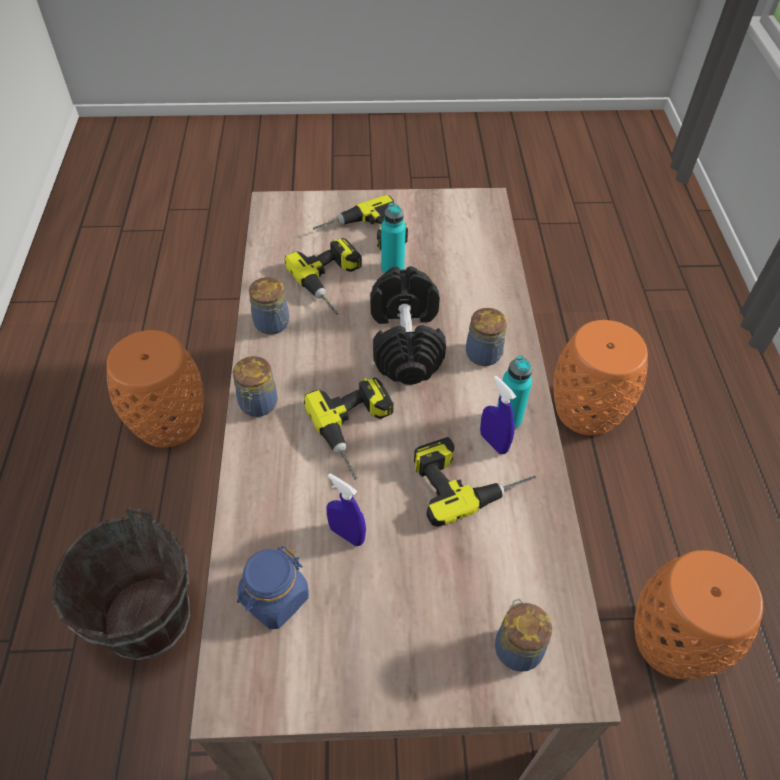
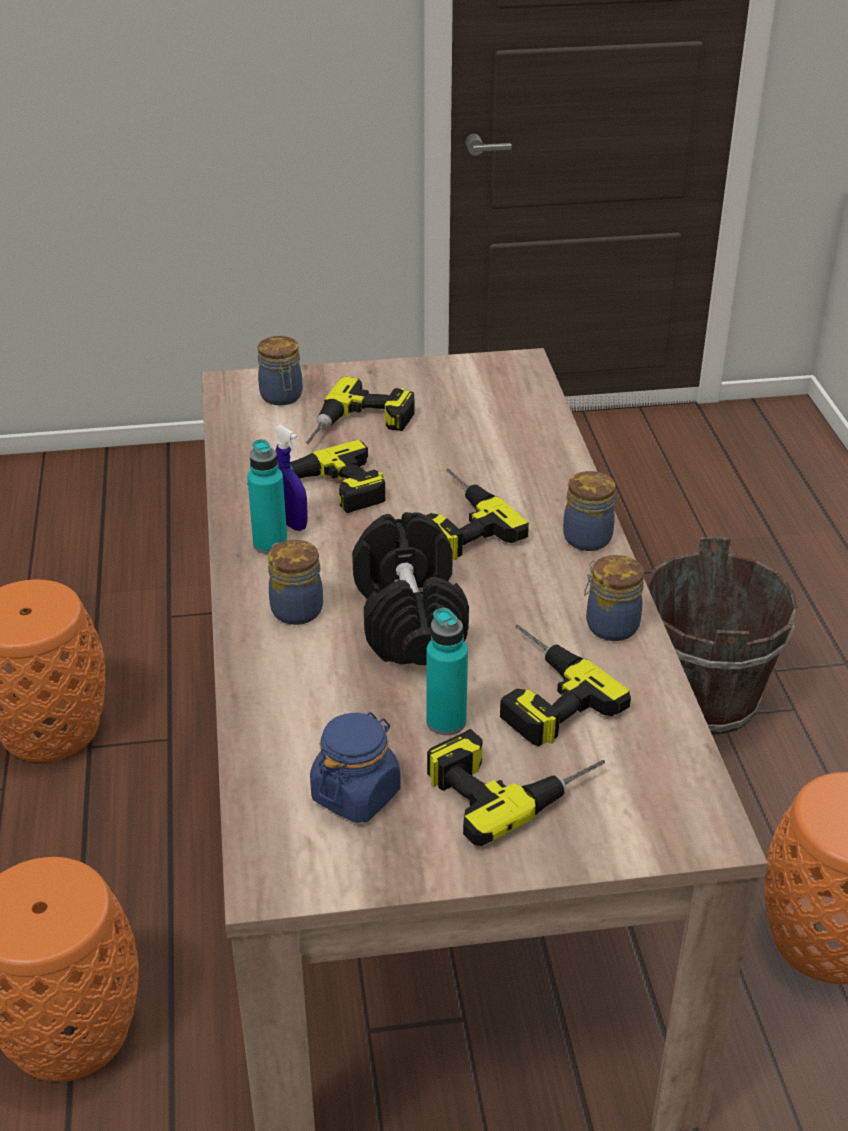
camera: 175 degrees right, 15 degrees down
(275, 598) = (505, 408): blue jar -> blue jar (356, 794)
(347, 534) = (448, 447): blue spray bottle -> none
(431, 577) = (360, 427): none -> power drill

